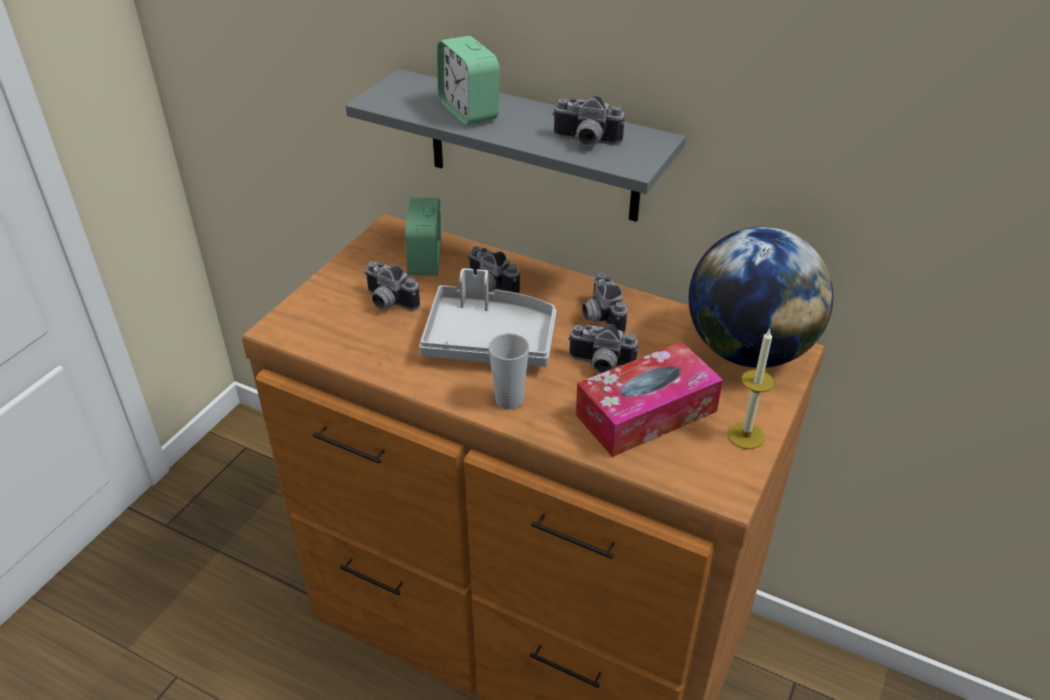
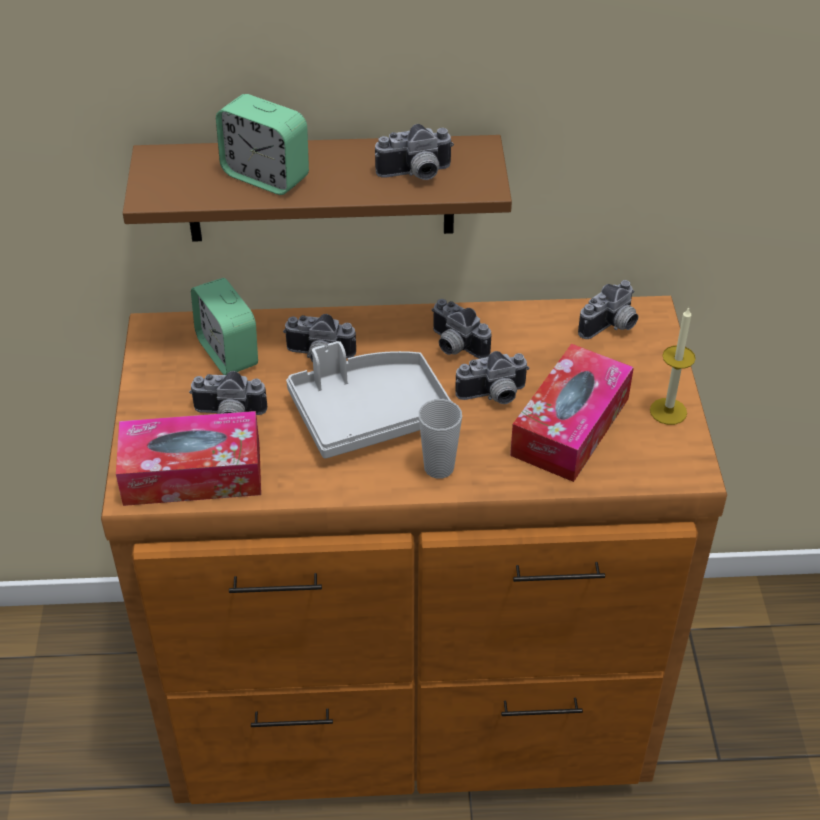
camera: 30 degrees left, 5 degrees up
(327, 331) = (192, 473): none -> tissue box
(533, 147) = (320, 188): grey shelf -> brown shelf
(748, 351) = (612, 327): globe -> camera

